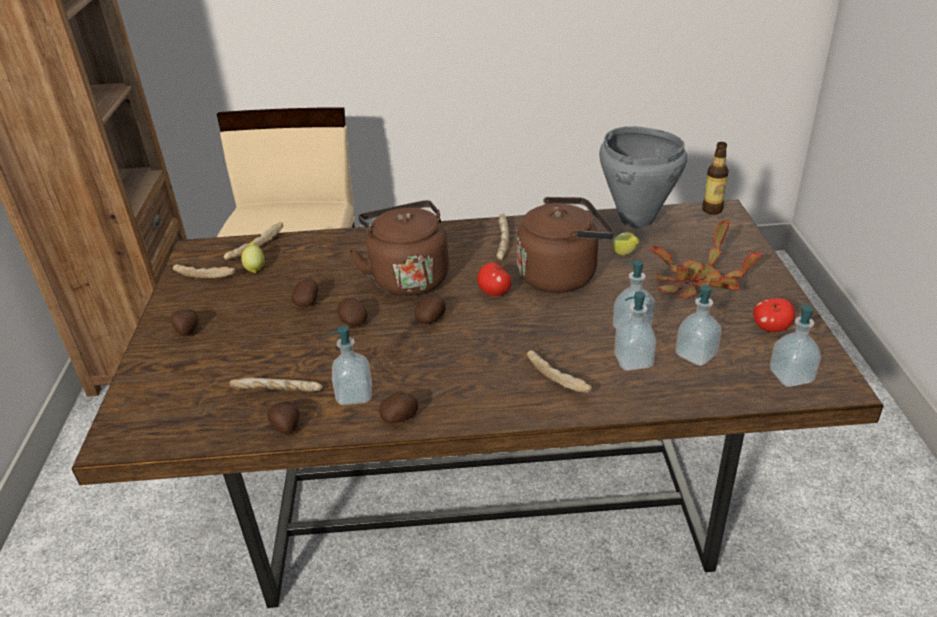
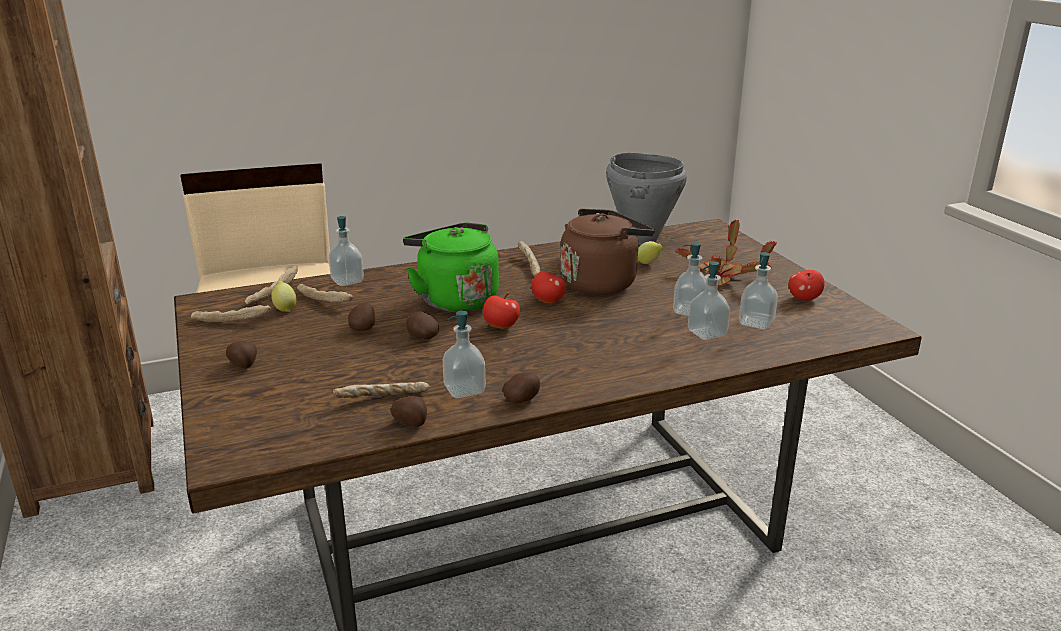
camera: 20 degrees left, 10 degrees down
(408, 277) = (454, 299): brown kettle -> green kettle
(431, 319) = (501, 326): potato -> apple
(558, 378) = (649, 353): bread -> bread (325, 300)
(712, 210) = (702, 227): bottle -> none
(791, 376) = (841, 327): soap dispenser -> soap dispenser (347, 280)

